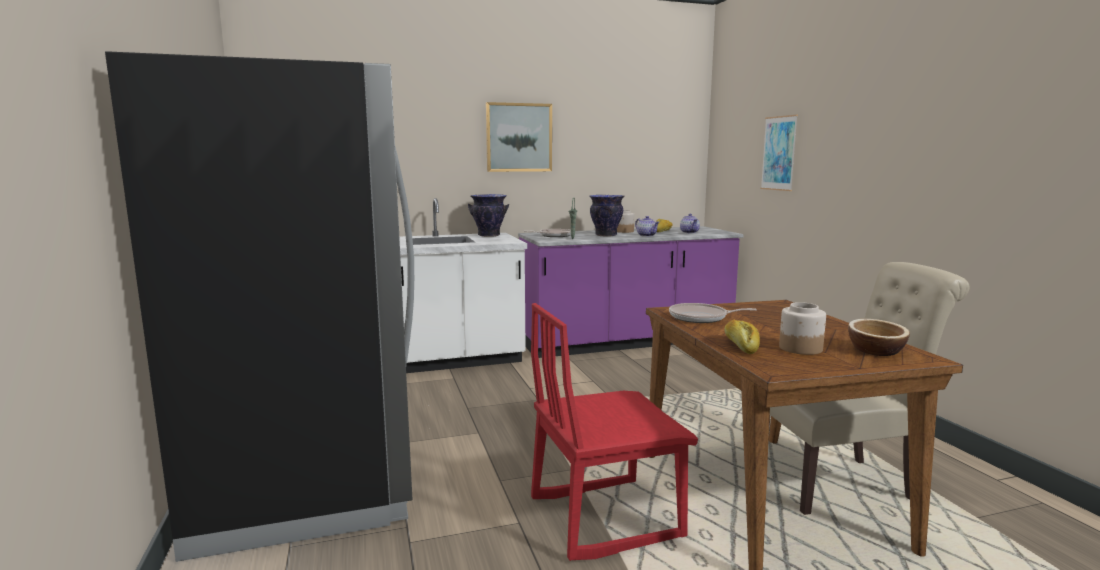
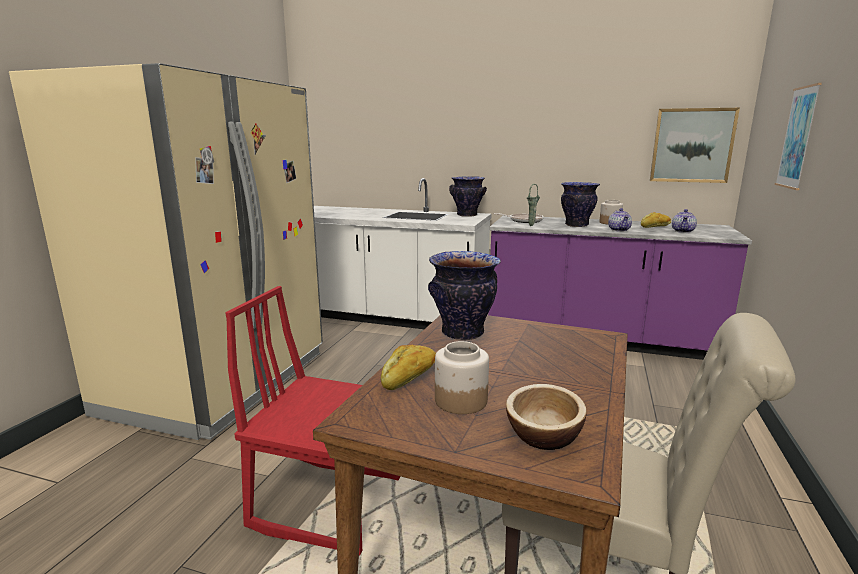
camera: 35 degrees right, 5 degrees up
(312, 472) = (220, 382): black fridge -> beige fridge
(519, 137) = (511, 122): picture -> picture (692, 145)
(701, 318) = (463, 333): frying pan -> vase

